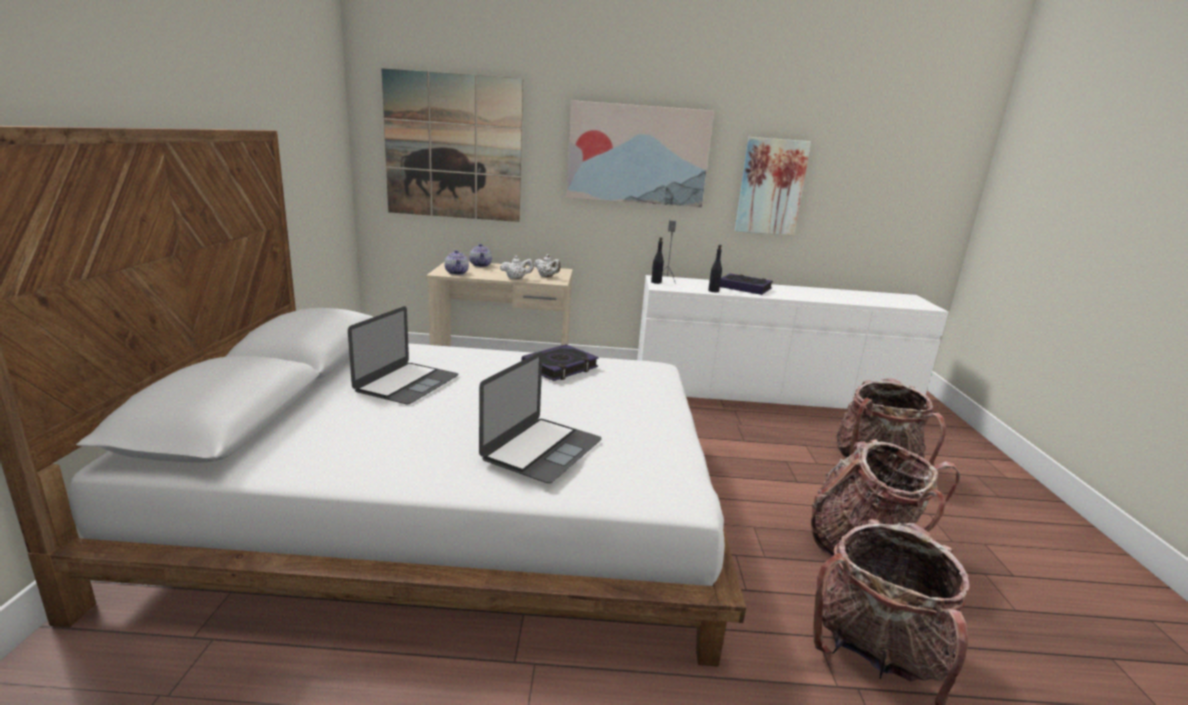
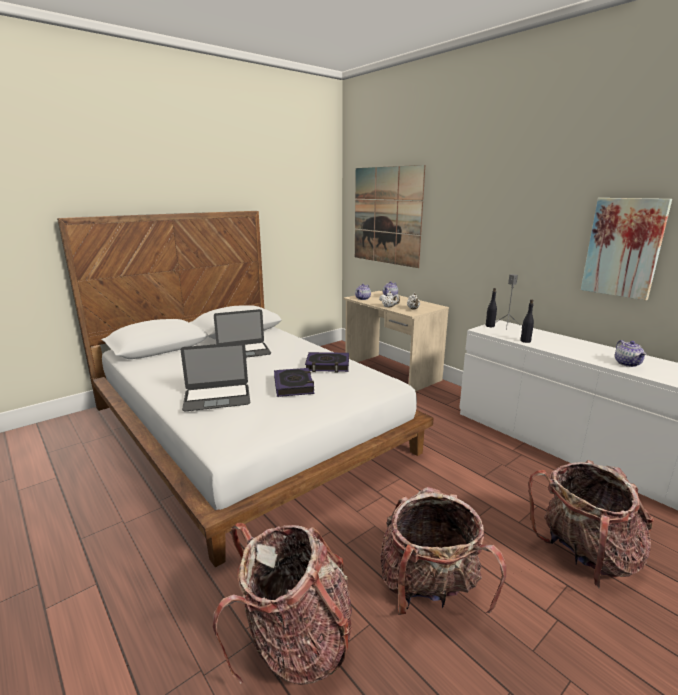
camera: 50 degrees right, 0 degrees up
(637, 155) = (499, 218): picture -> none
(744, 288) = (569, 345): book -> book (293, 386)
(805, 295) = (628, 364): none -> teapot

